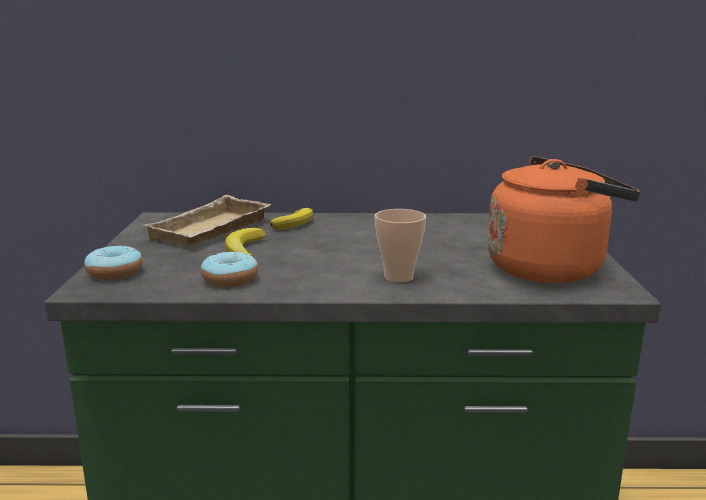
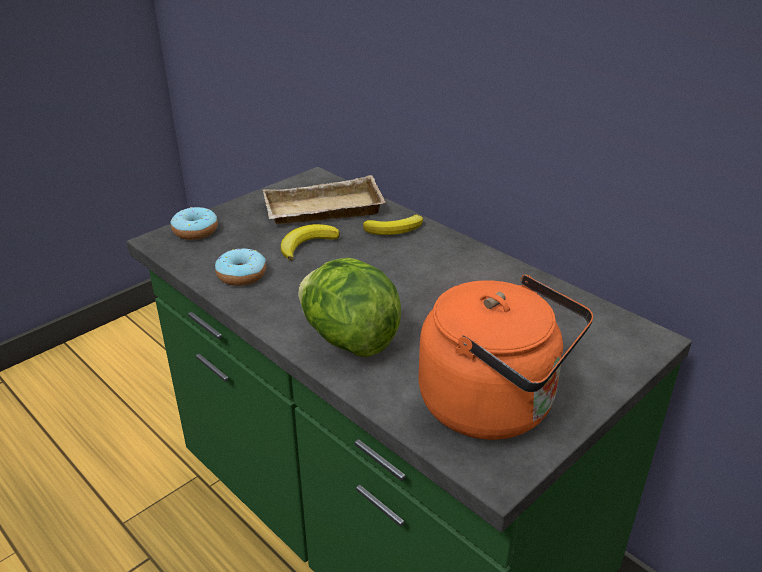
camera: 45 degrees right, 15 degrees up
(398, 277) = (348, 339): cup -> lettuce

